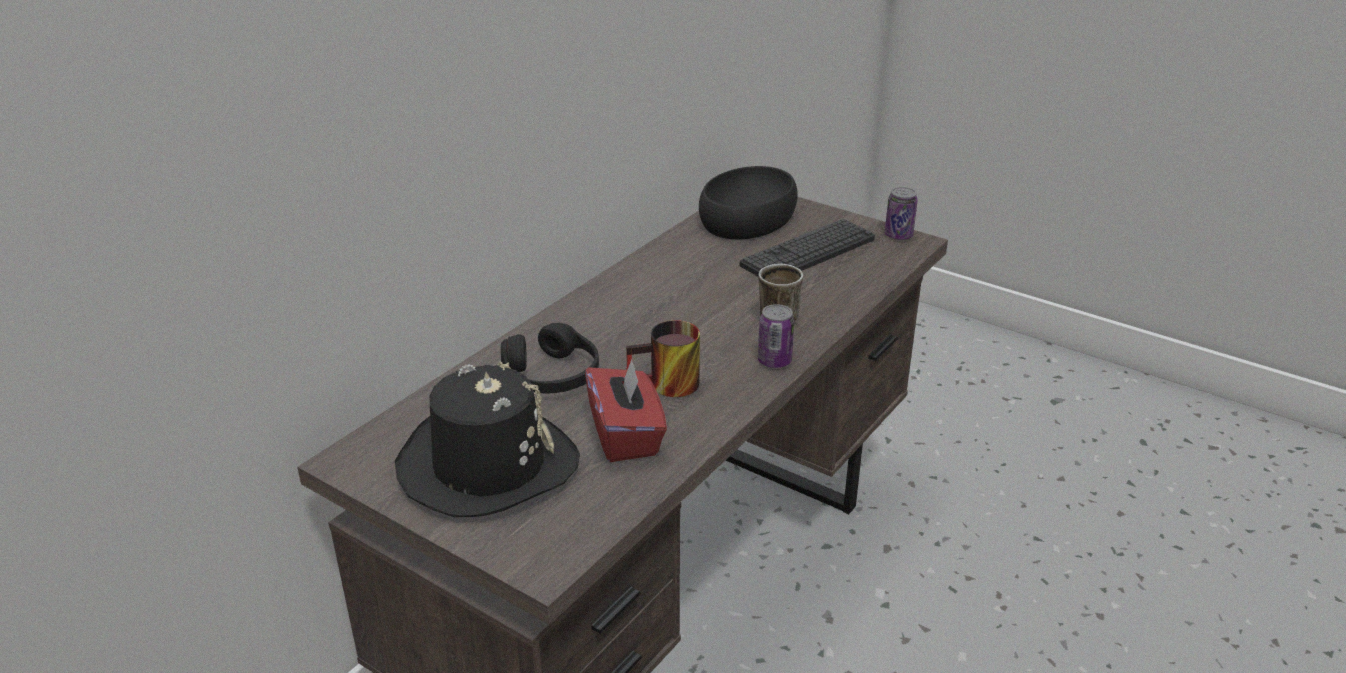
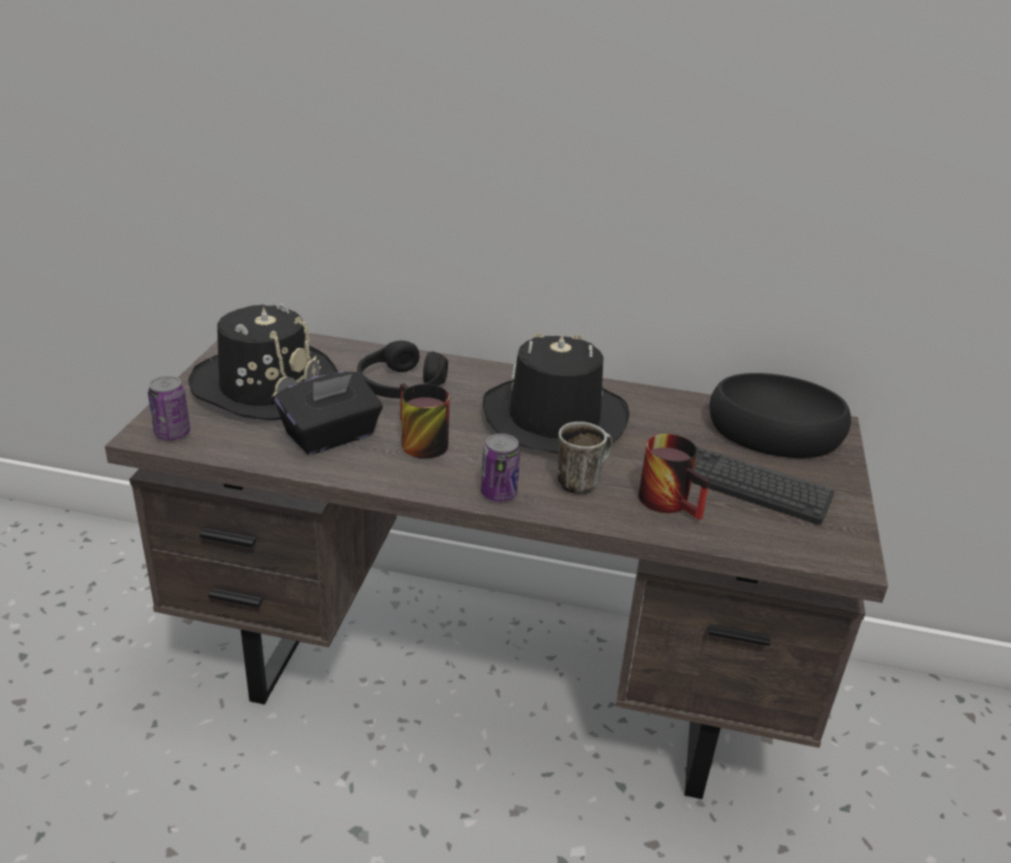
camera: 65 degrees right, 0 degrees up
(626, 435) = (331, 436): red tissue box -> black tissue box
(669, 306) = (554, 419): none -> black hat
(821, 286) = (673, 501): none -> mug
(898, 235) = (850, 542): can -> can (172, 433)

